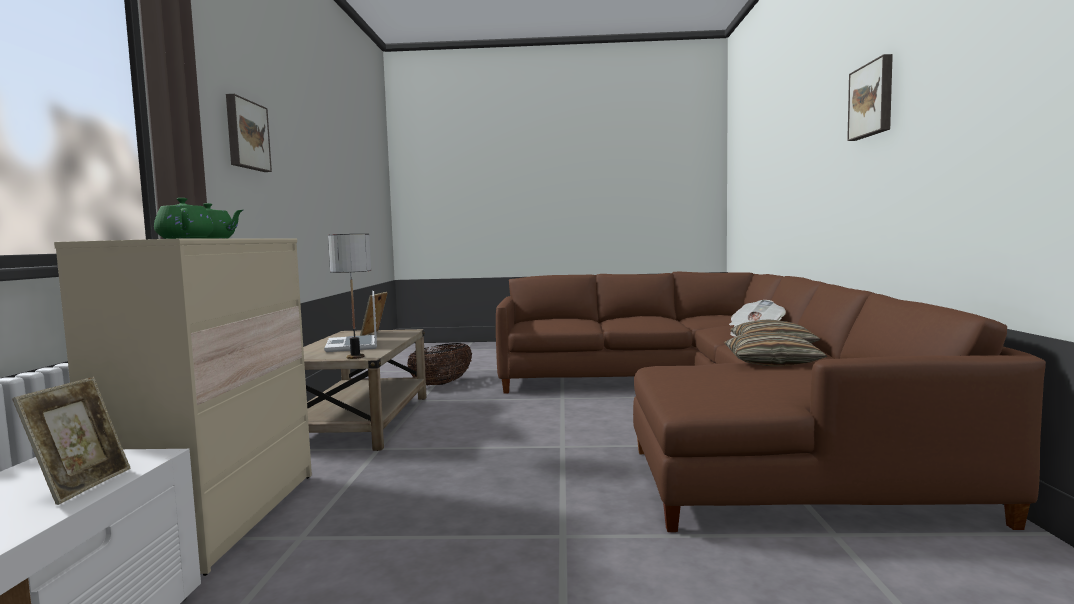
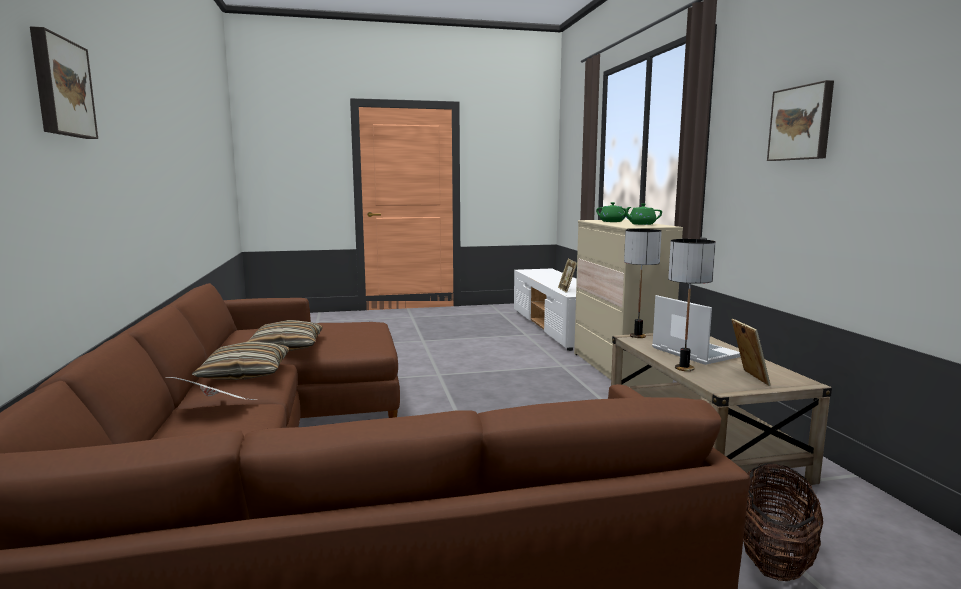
camera: 165 degrees right, 5 degrees up
(398, 338) = (684, 368): none -> table lamp

